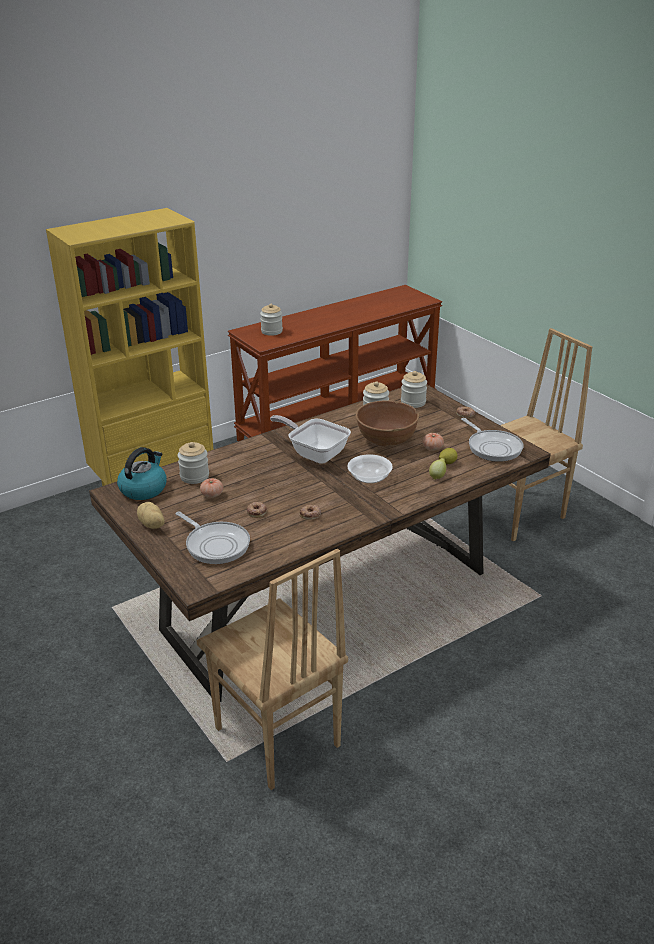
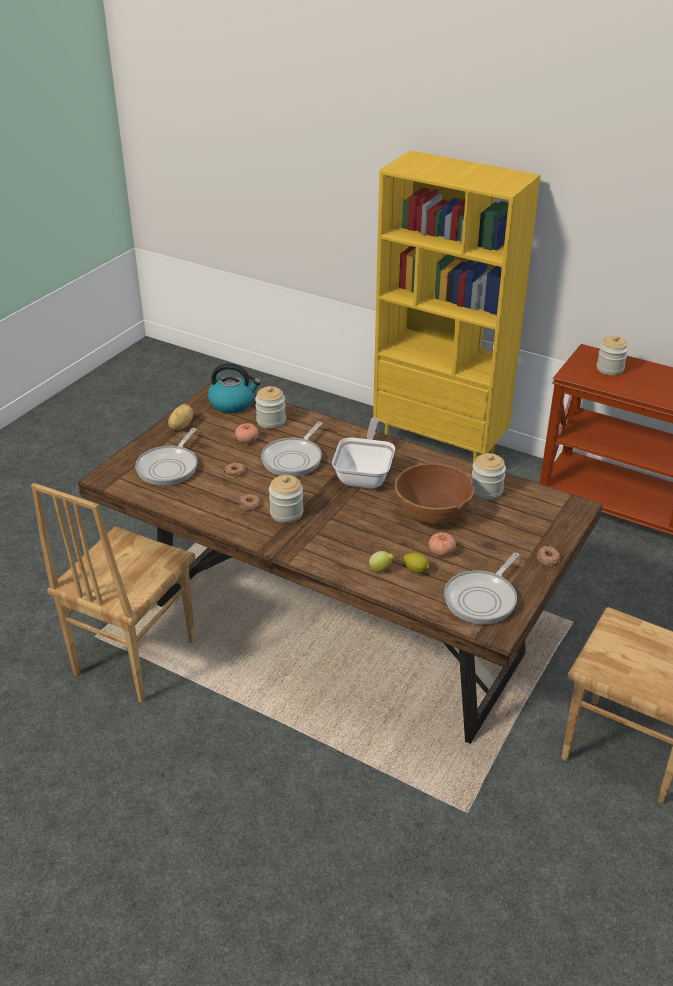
camera: 65 degrees right, 5 degrees up
(263, 479) = (294, 459): none -> frying pan
(369, 478) = (343, 522): bowl -> none
(413, 402) = (539, 511): jar -> jar (286, 513)

